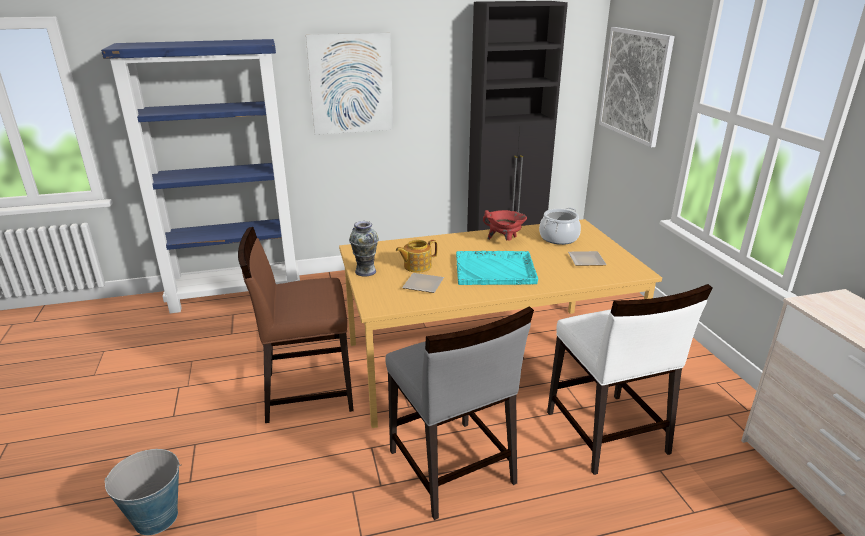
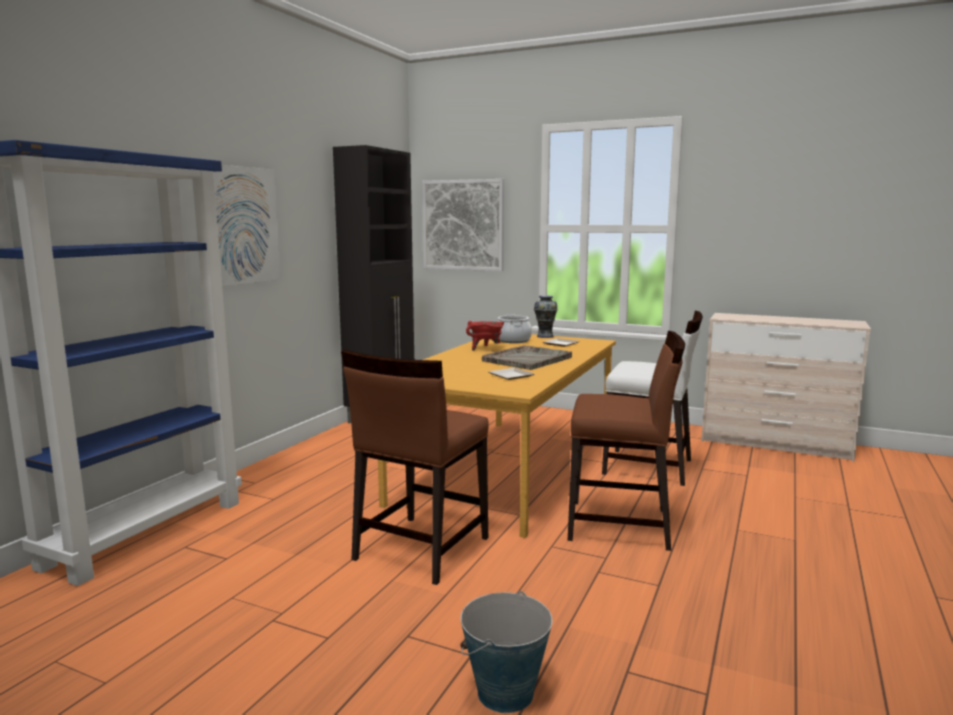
camera: 50 degrees left, 15 degrees down
(365, 271) = (447, 382): vase -> vase (545, 336)
(416, 266) = (473, 371): teapot -> none
(451, 468) = (620, 525): grey chair -> brown chair
(496, 270) = (528, 359): turquoise tray -> grey tray

